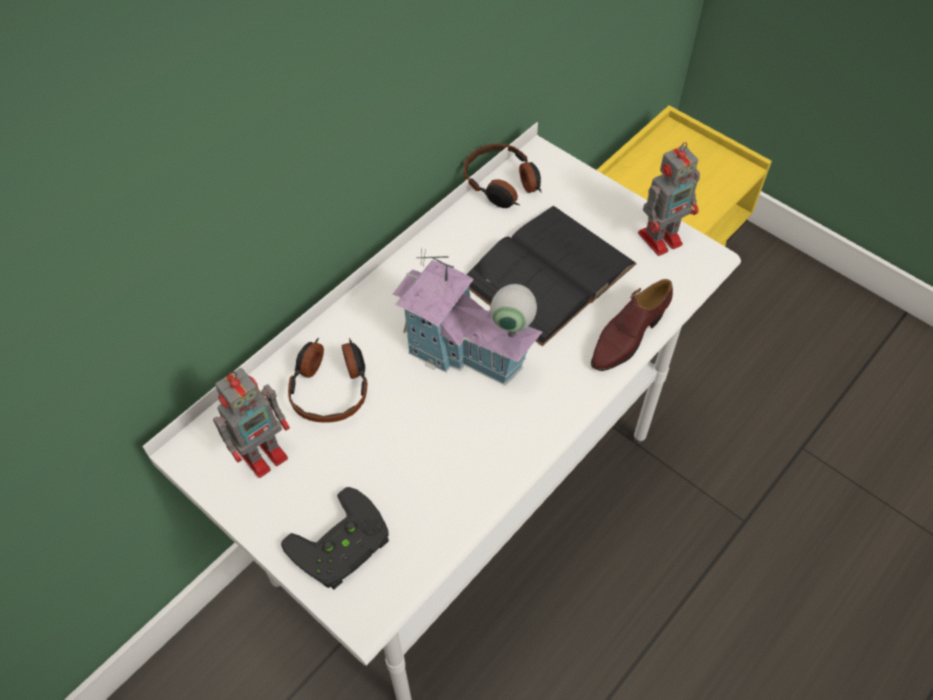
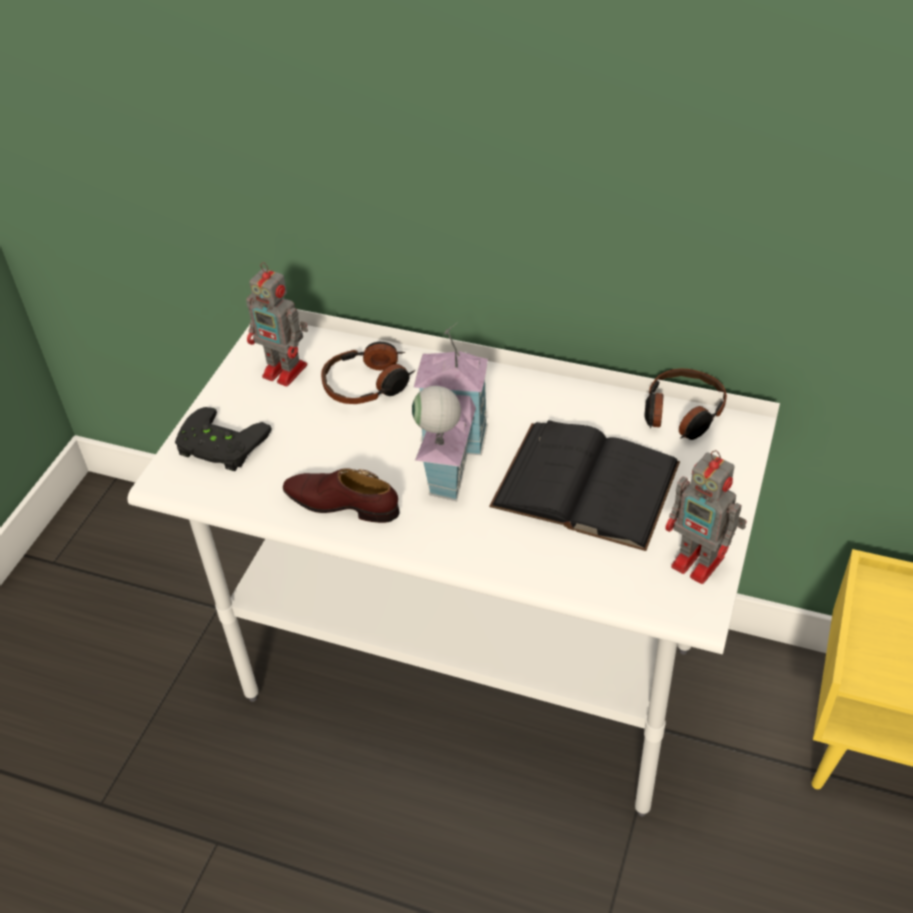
camera: 70 degrees right, 10 degrees down
(627, 335) = (542, 570): brown shoe -> brown shoe (342, 503)

